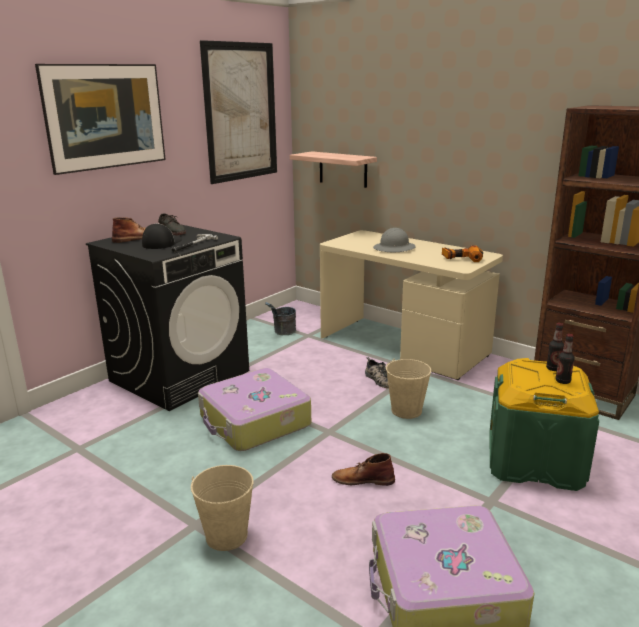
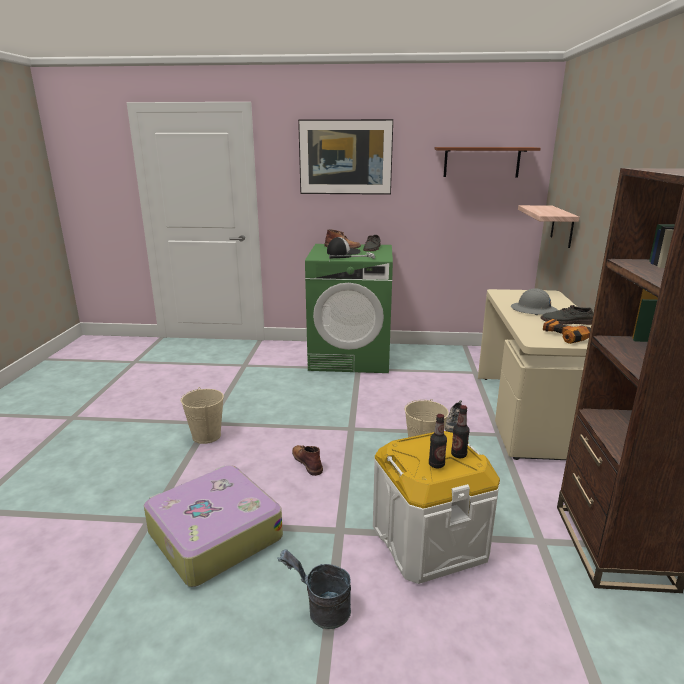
camera: 55 degrees right, 0 degrees up
(180, 375) = (351, 357): black washing machine -> green washing machine
(241, 112) = (481, 162): picture -> brown shelf
(254, 422) = (329, 399): suitcase -> none
(282, 332) = (462, 362): grey bucket -> grey bucket (321, 611)
(433, 249) = (566, 322): none -> grey shoe
(535, 461) = (429, 541): green storage box -> white storage box

